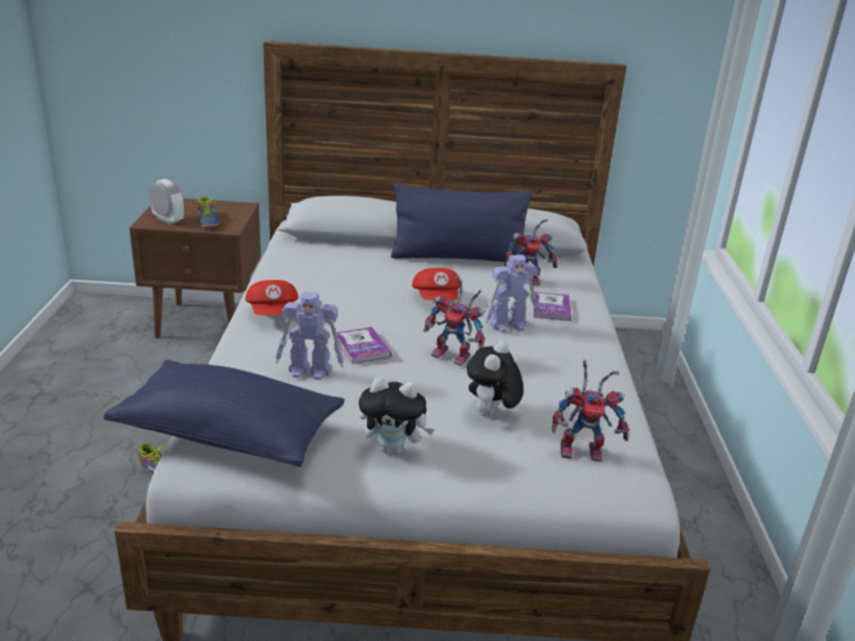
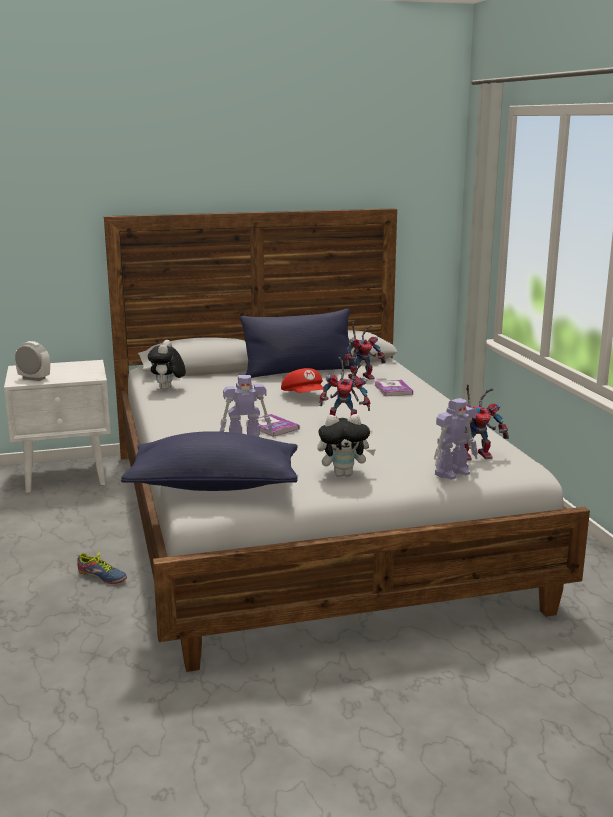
camera: 15 degrees left, 10 degrees down
(206, 221) = (68, 375): shoe -> none
(207, 323) = (67, 475): brown nightstand -> white nightstand
(273, 314) = (182, 420): red cap -> none
(491, 415) = (397, 448): plush toy -> plush toy (167, 389)
(509, 325) = (370, 402): toy robot -> toy robot (453, 472)

